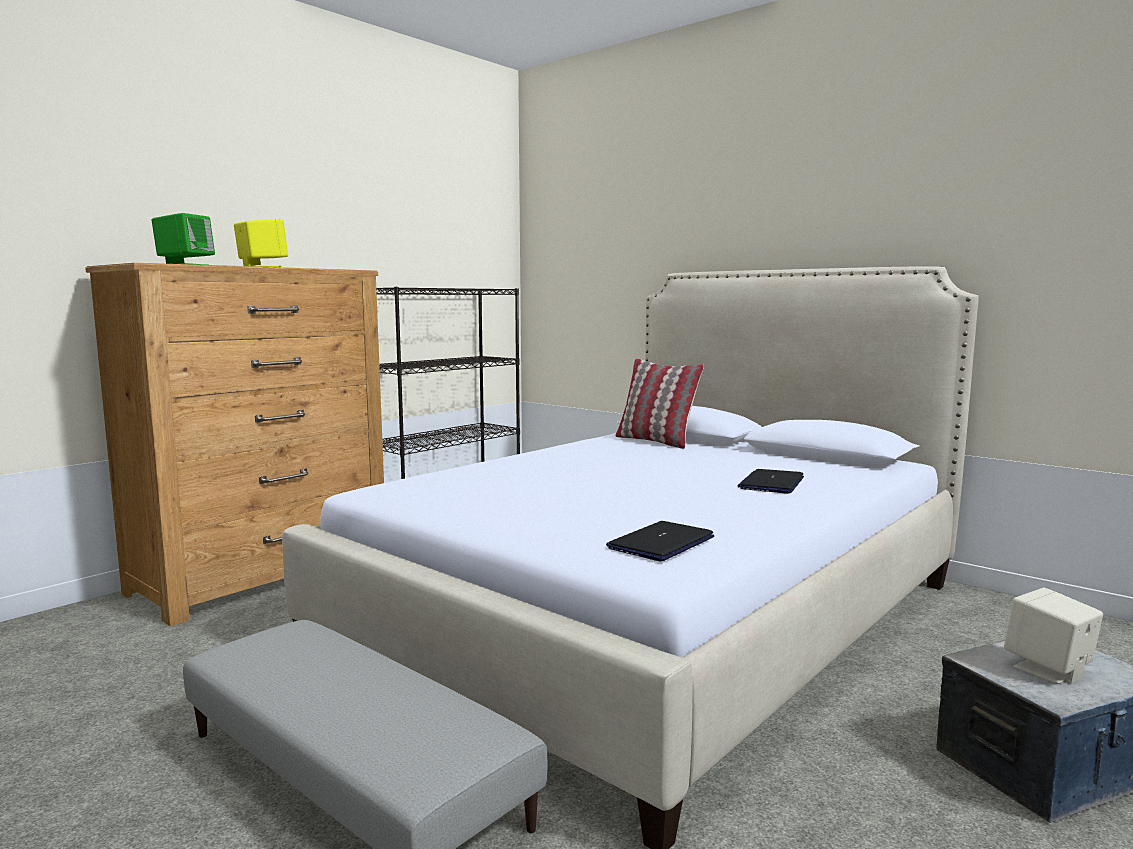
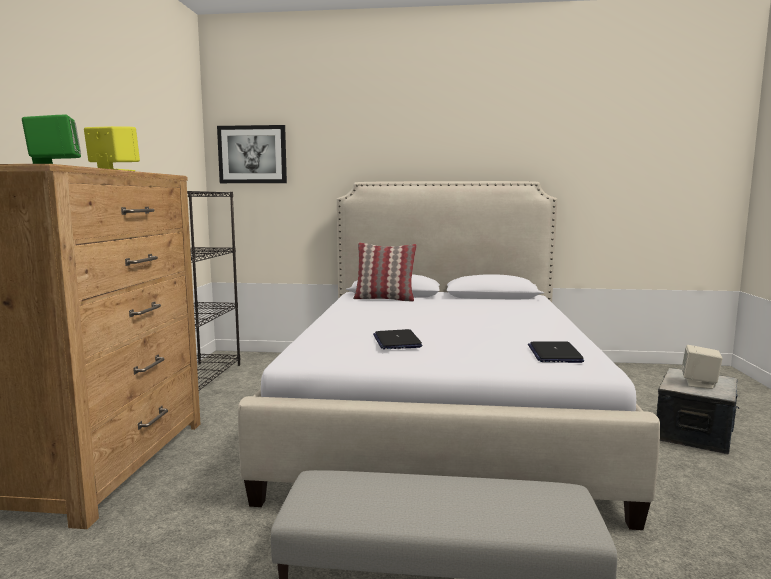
camera: 35 degrees left, 0 degrees up
(564, 240) = (252, 154): none -> picture
(771, 483) = (511, 314): laptop -> laptop (396, 341)

